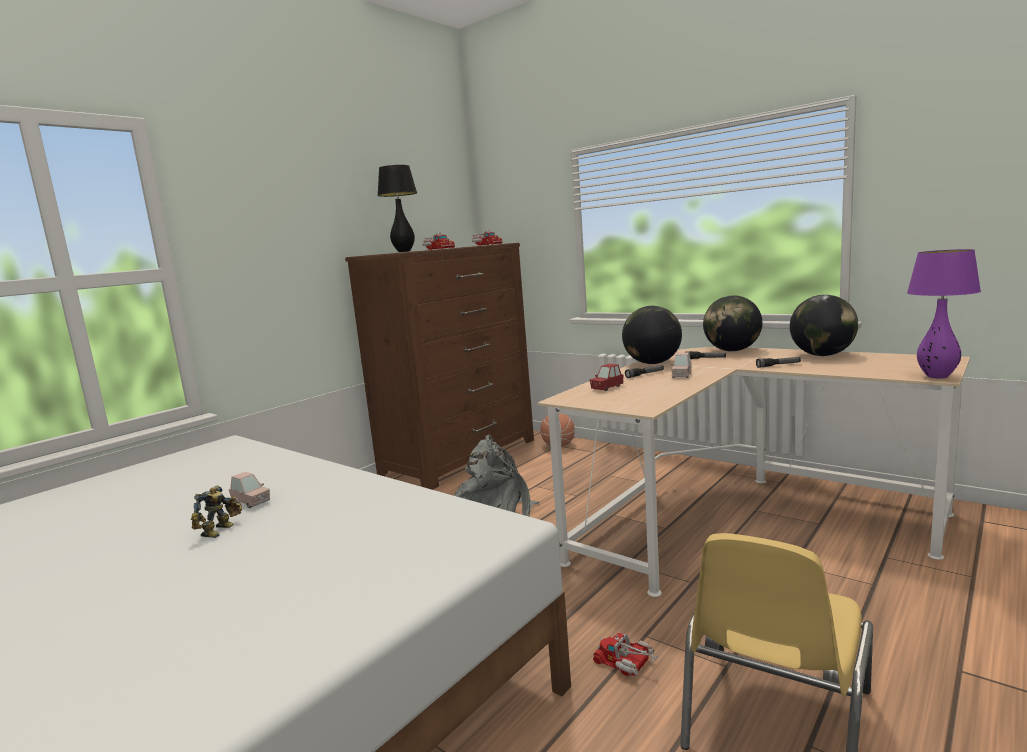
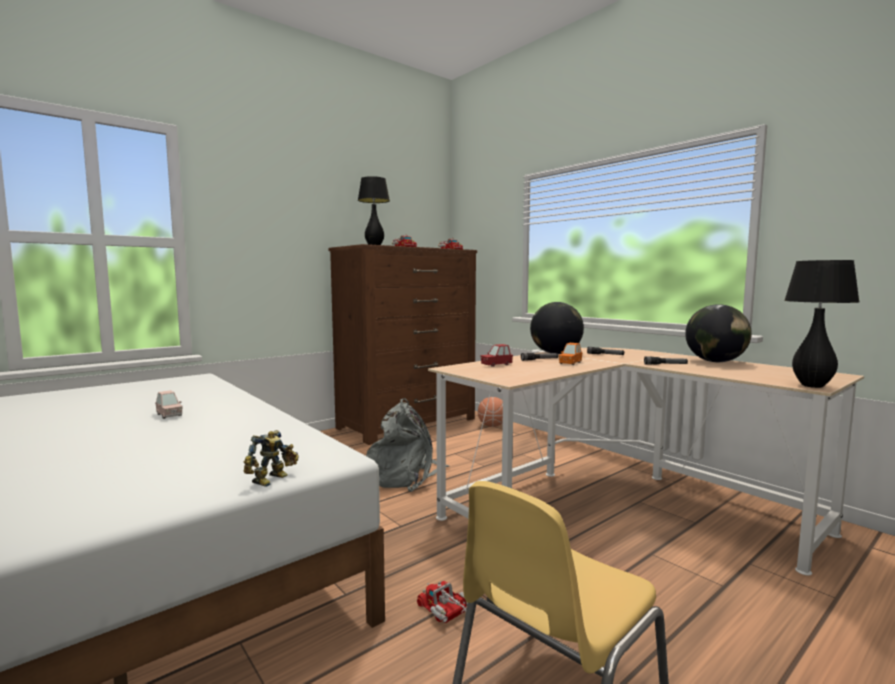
camera: 10 degrees right, 5 degrees down
(220, 530) = (126, 430): toy robot -> toy robot (273, 479)
(681, 375) = (570, 363): pink toy car -> orange toy car
(732, 351) = (636, 352): globe -> none
(937, 376) = (812, 386): purple table lamp -> black table lamp

